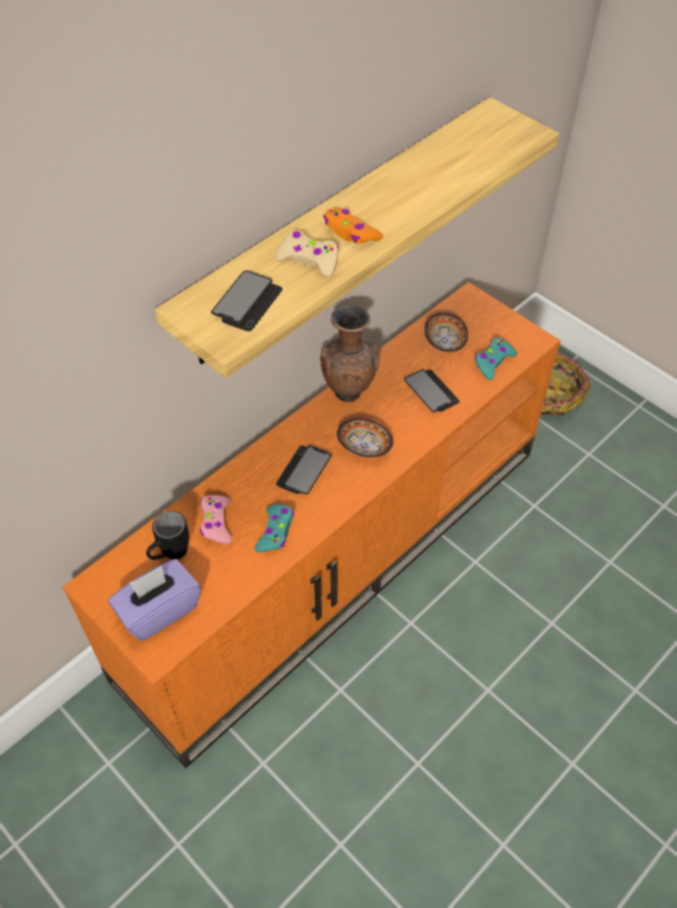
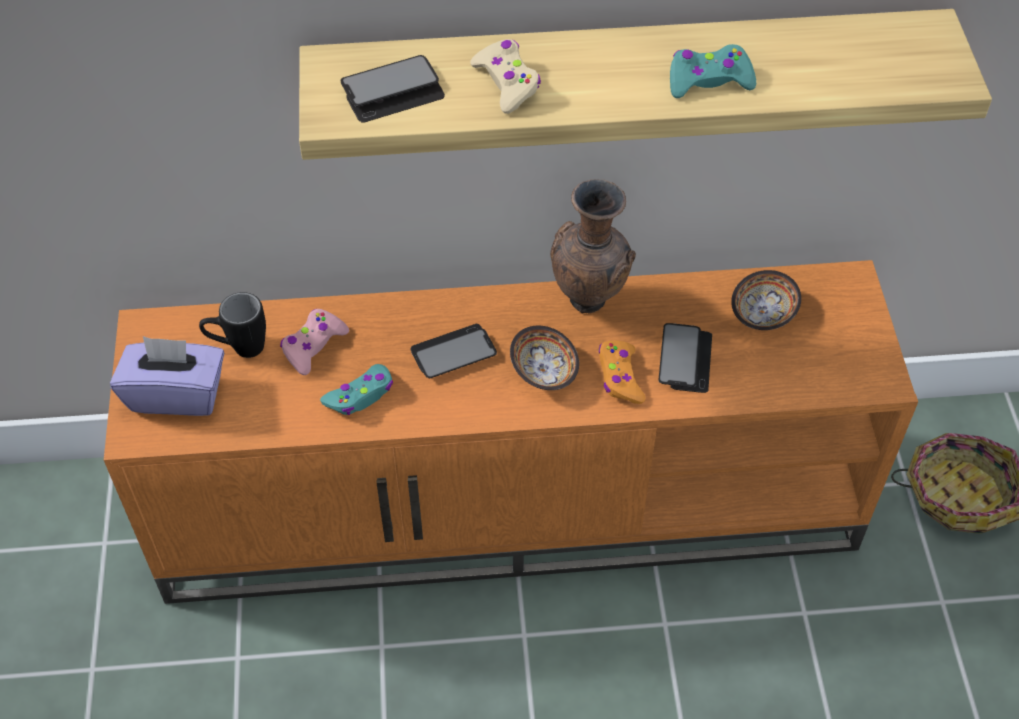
camera: 40 degrees right, 0 degrees up
(350, 232) = (587, 78): orange game controller -> orange game controller (620, 377)
(493, 362) = (798, 373): turquoise game controller -> turquoise game controller (708, 80)

